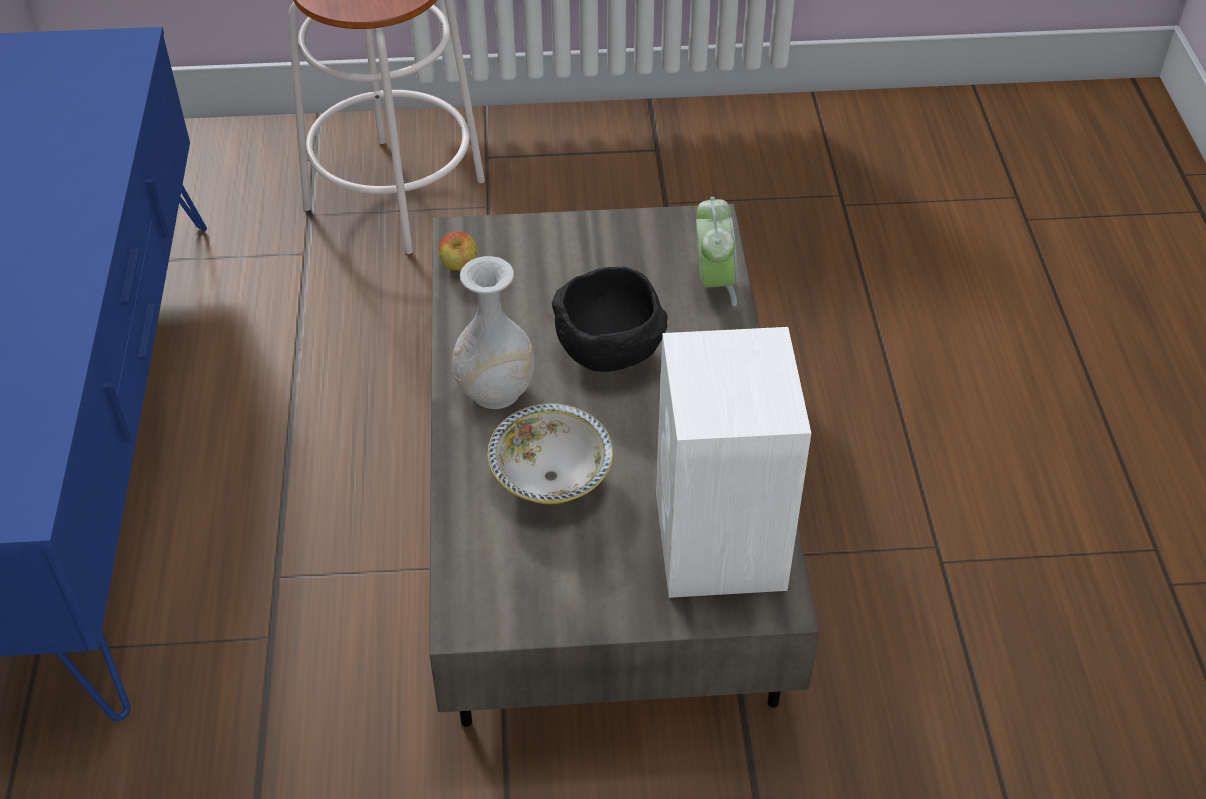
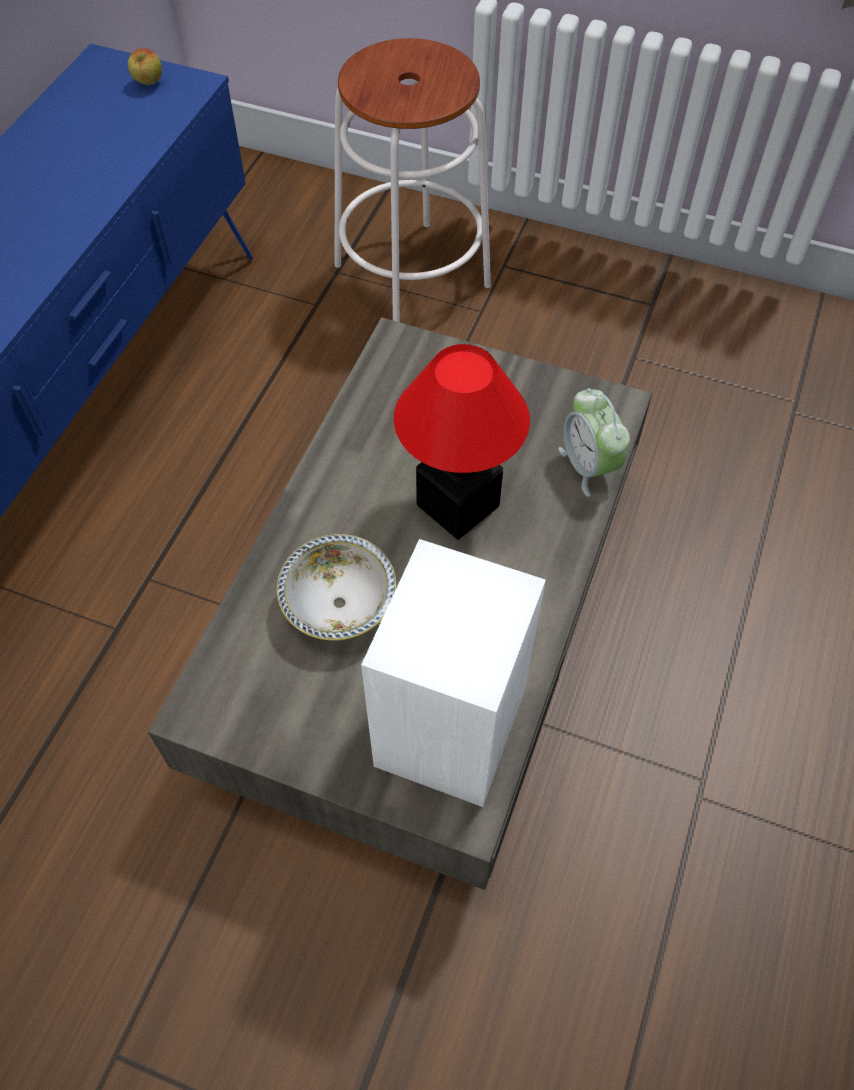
camera: 25 degrees right, 10 degrees up
(459, 267) = (376, 372): apple -> apple (149, 83)
(496, 392) = (340, 502): white vase -> none
(612, 353) = (459, 503): black bowl -> table lamp
(714, 283) = (589, 466): alarm clock -> alarm clock turned 135 degrees clockwise

